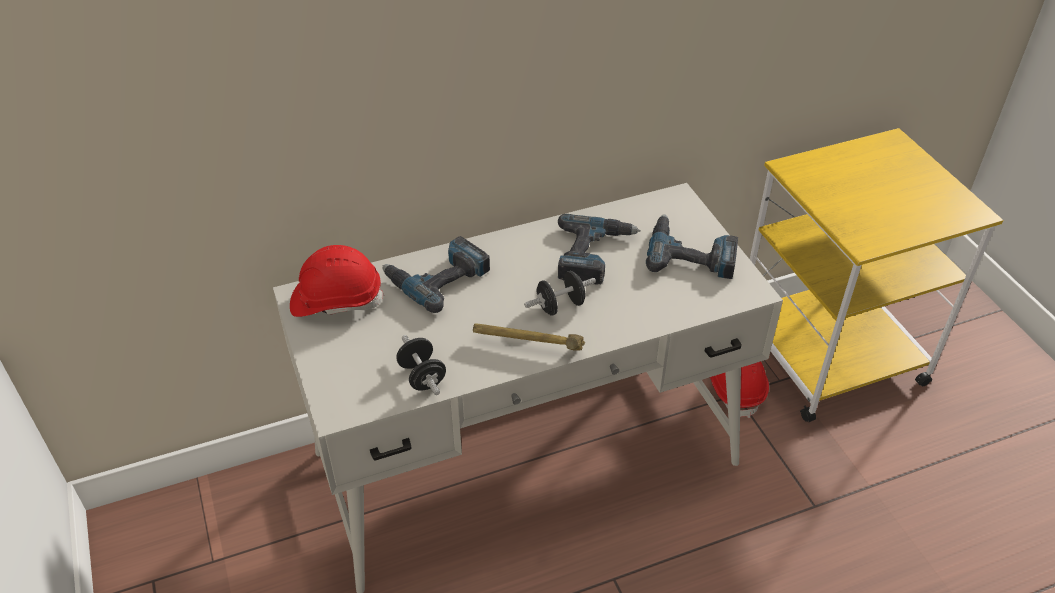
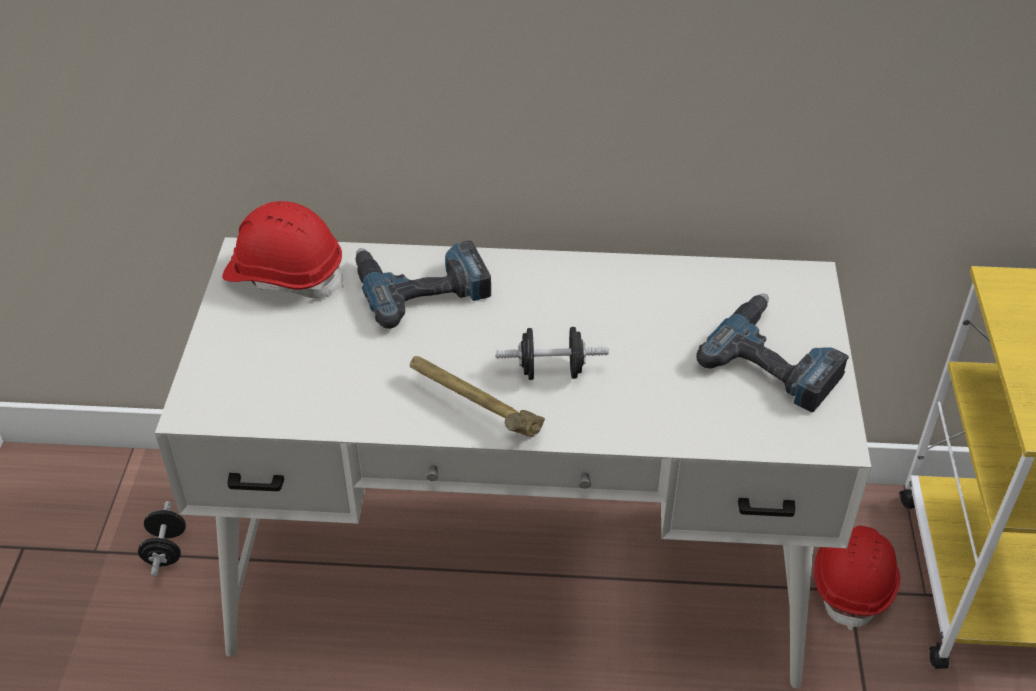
camera: 25 degrees right, 0 degrees up
(422, 377) = (320, 402): black dumbbell -> black dumbbell (166, 550)
(593, 255) = (640, 319): power drill -> none

